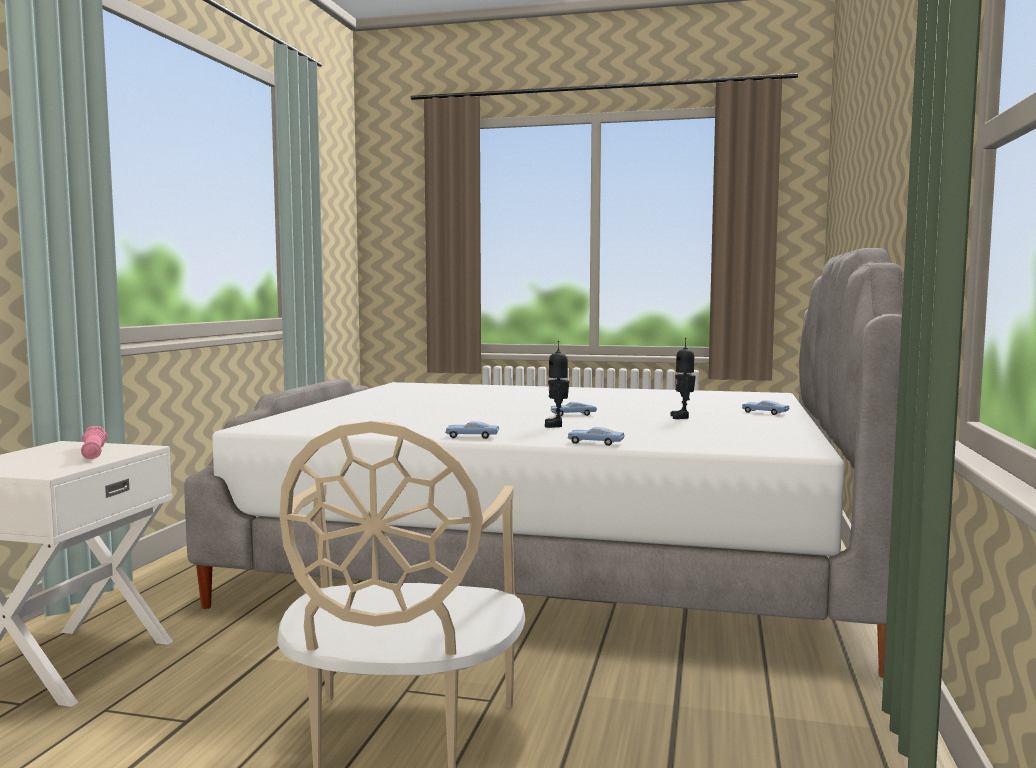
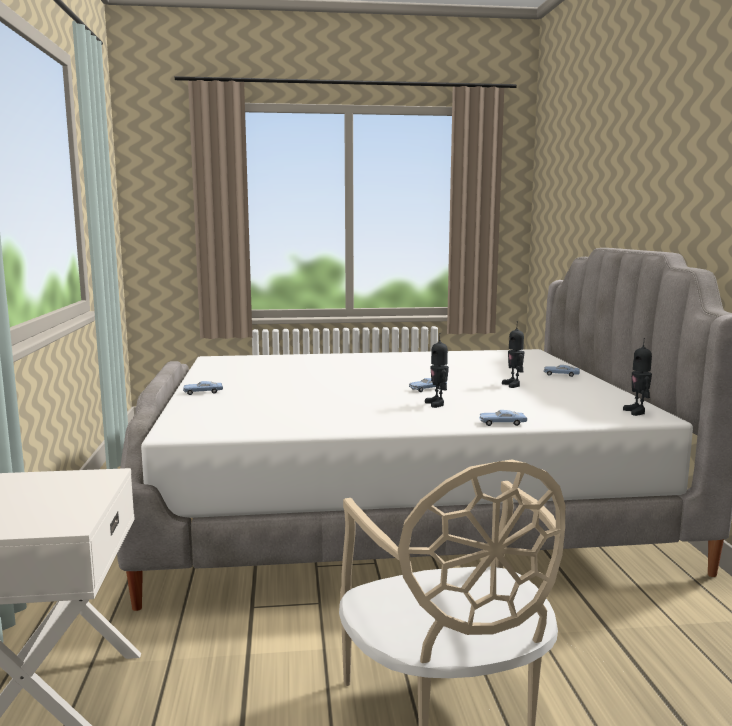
camera: 20 degrees left, 5 degrees up
(94, 453) = (69, 488): pink flashlight -> none
(471, 436) = (394, 425): blue toy car -> blue toy car (203, 392)
(788, 445) = (637, 412): none -> toy robot

